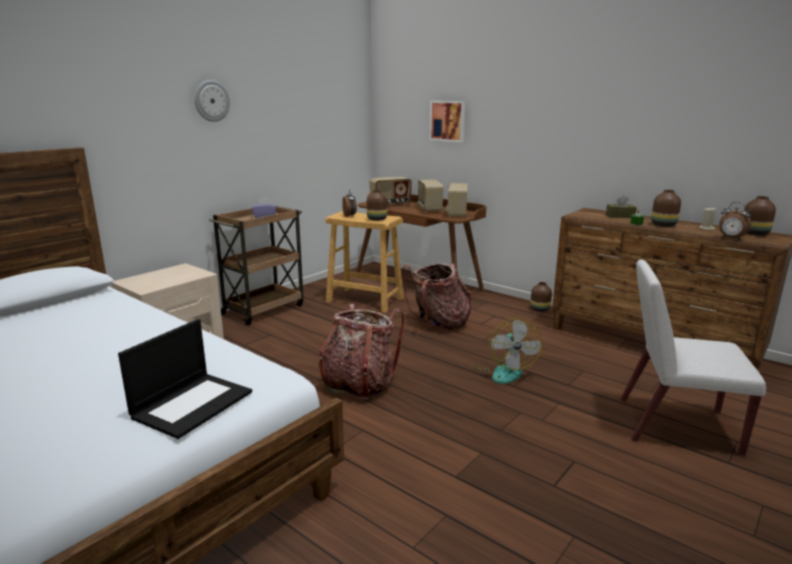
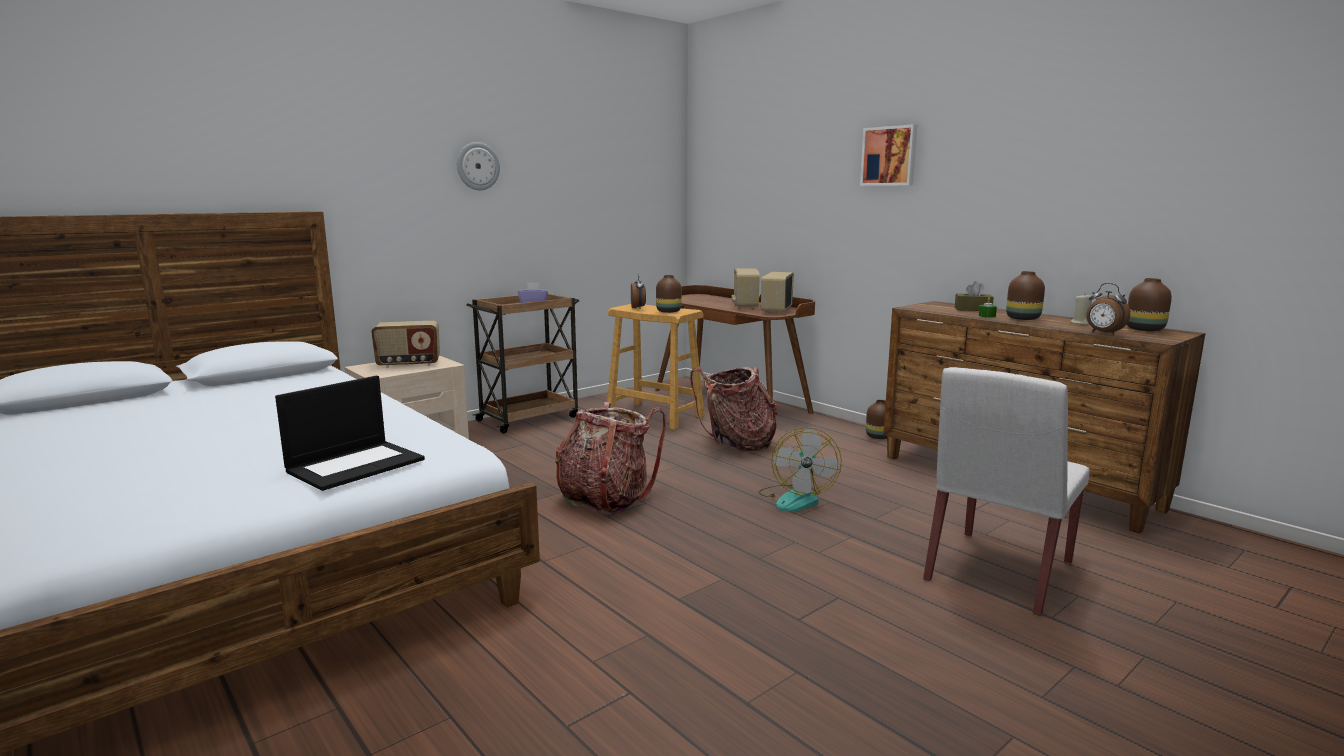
camera: 10 degrees right, 5 degrees down
(390, 204) = (700, 300): radio -> radio (408, 364)
(448, 121) = (772, 194): picture -> picture (889, 156)
(675, 425) = (998, 572): white chair -> white chair turned 75 degrees counterclockwise

